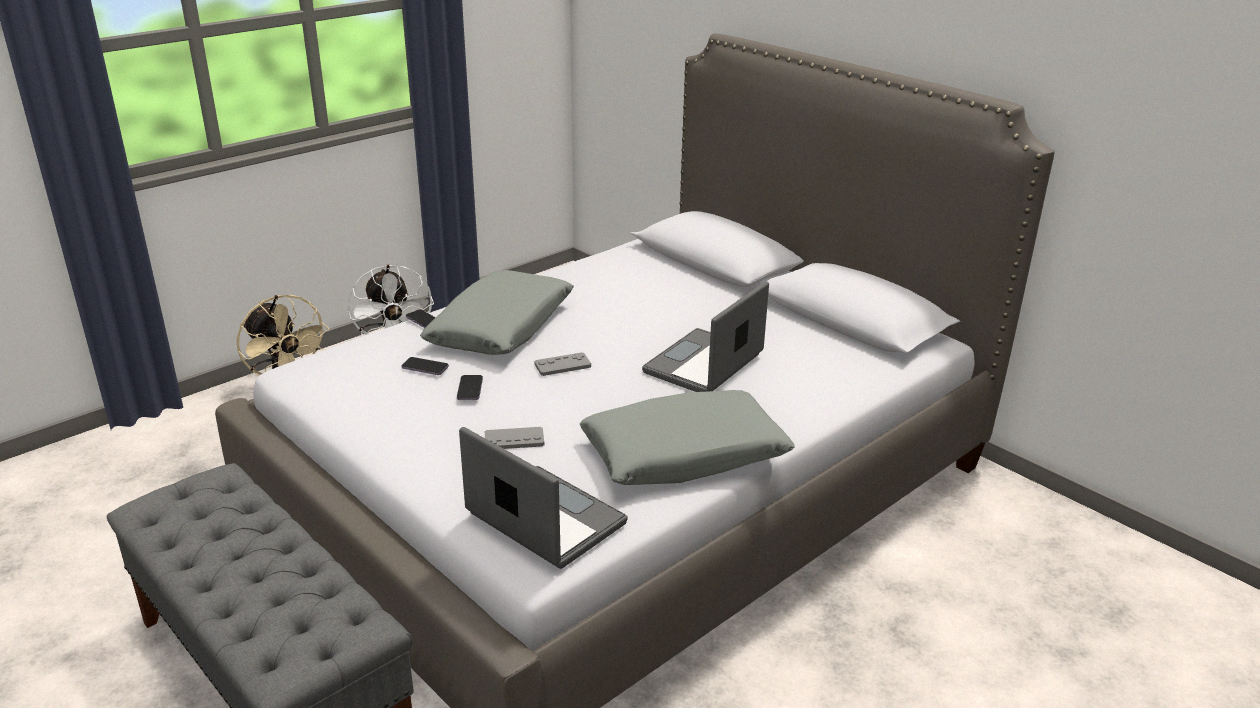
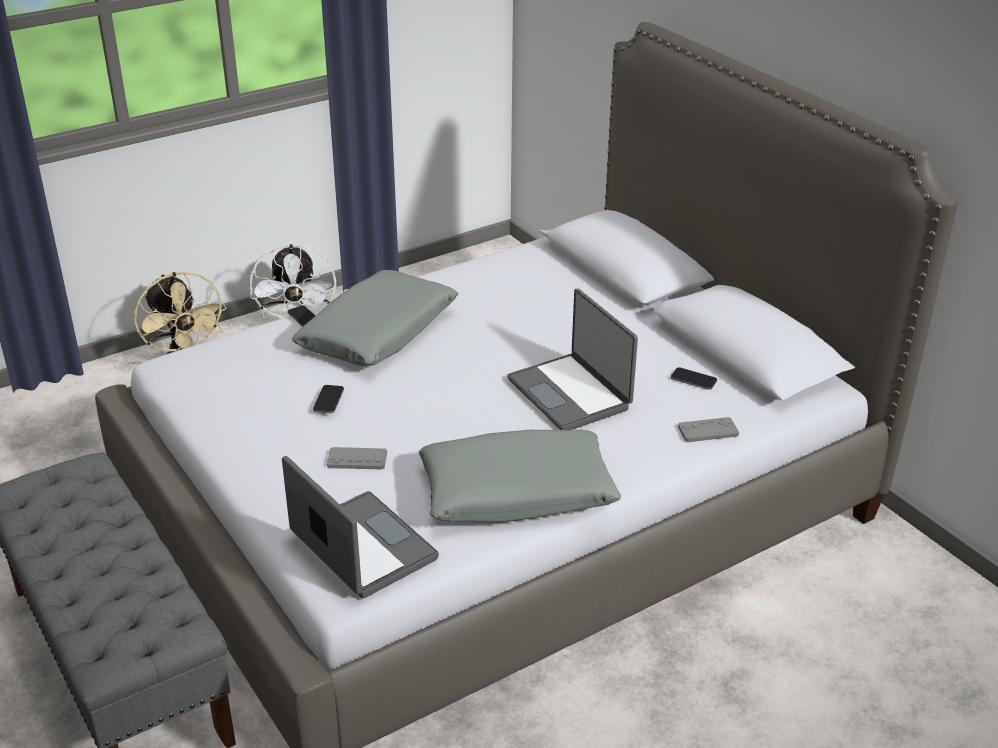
camera: 10 degrees right, 5 degrees up
(425, 368) = (291, 373): phone -> phone (693, 380)
(562, 365) = (426, 382): grey game controller -> grey game controller (708, 431)
(705, 365) = (571, 393): laptop -> laptop turned 75 degrees counterclockwise

